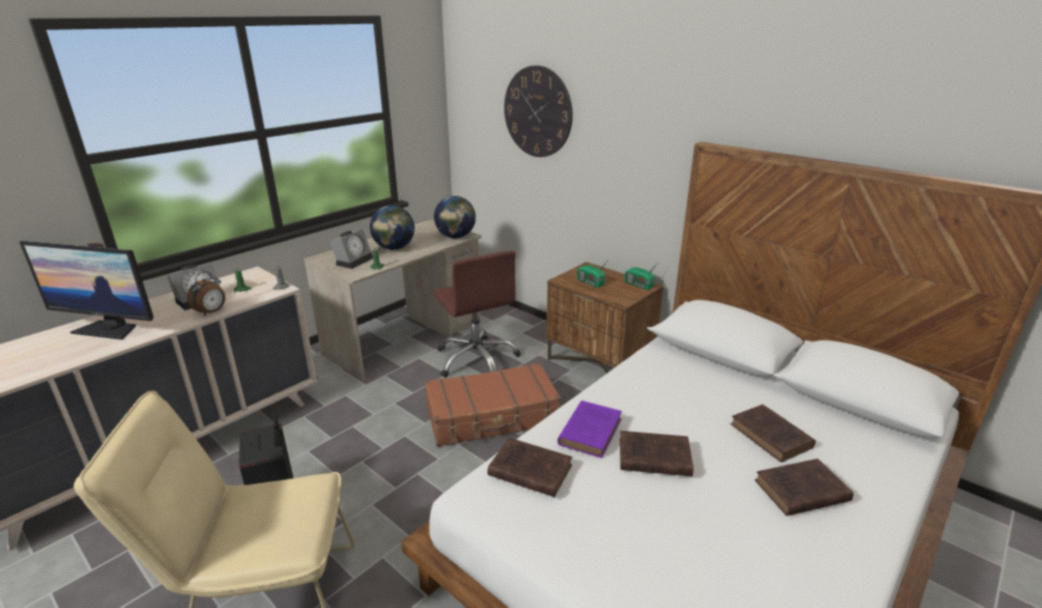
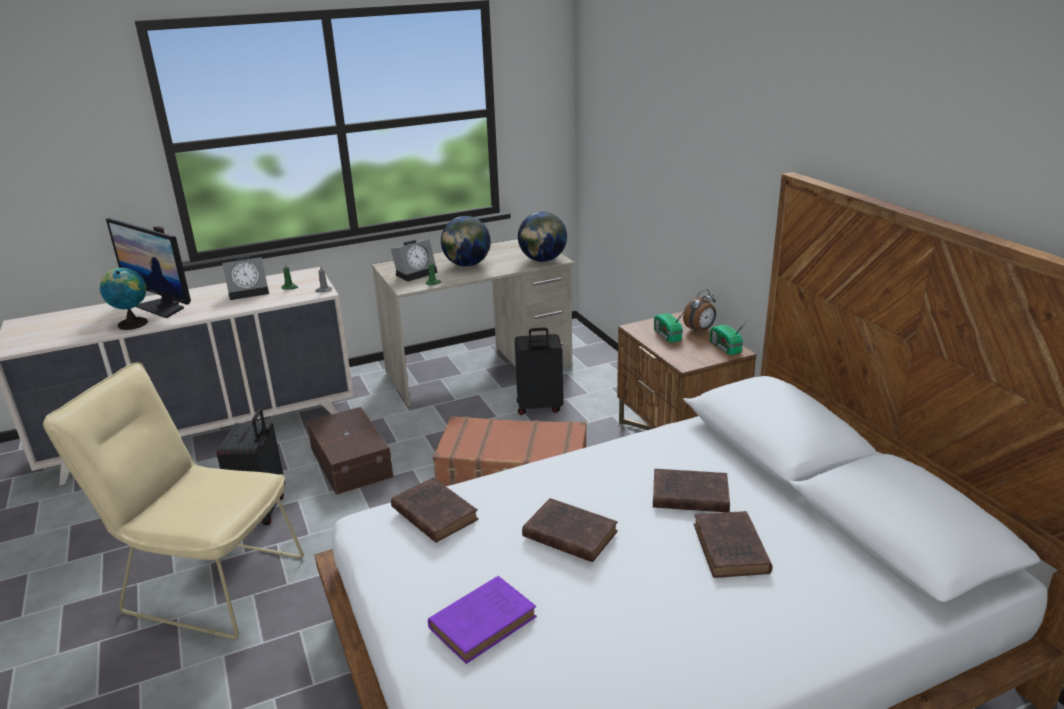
camera: 25 degrees right, 0 degrees up
(82, 351) = (132, 323): none -> globe
(212, 312) = (249, 305): alarm clock -> alarm clock (700, 330)
(342, 442) = (352, 462): none -> brown storage box
(477, 359) = (539, 407): brown office chair -> black suitcase
(537, 112) = (649, 118): wall clock -> none
(591, 430) = (528, 493): purple book -> purple book (485, 621)
(799, 491) = (703, 611): brown book -> brown book (687, 495)

